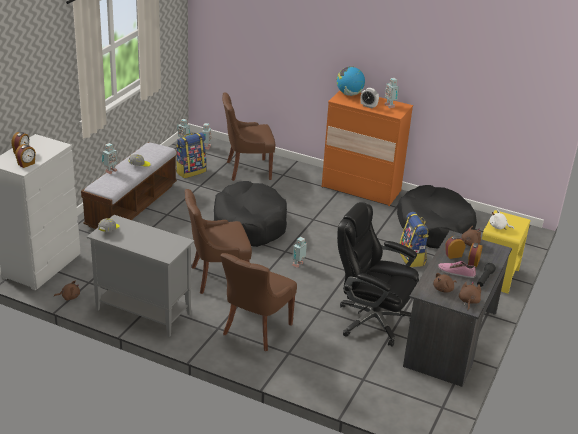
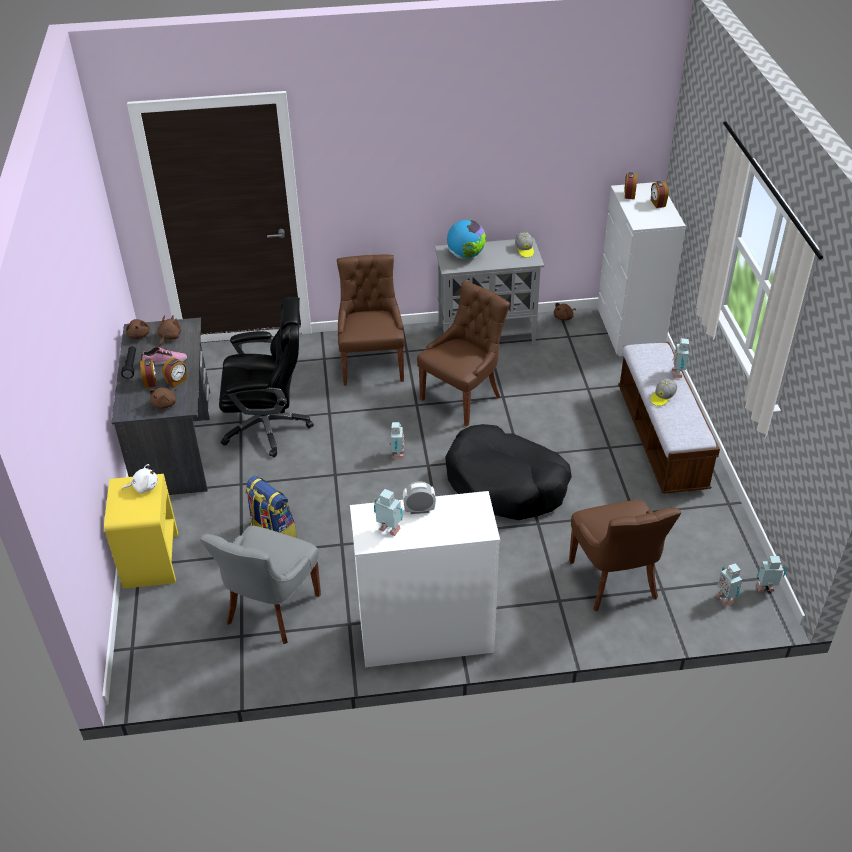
camera: 150 degrees right, 10 degrees up
(191, 171) = (677, 533): backpack -> none
(247, 170) = (615, 581): brown chair -> brown chair turned 120 degrees clockwise
(349, 94) = (473, 526): globe -> globe (466, 256)
(361, 189) = (426, 635): orange dresser -> white dresser
(435, 227) = (271, 610): black dog bed -> grey chair

